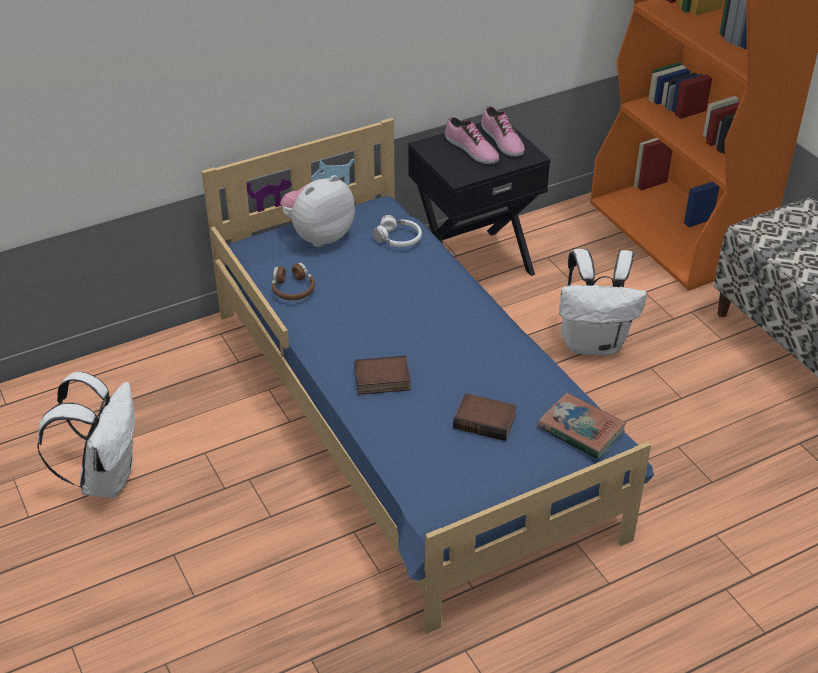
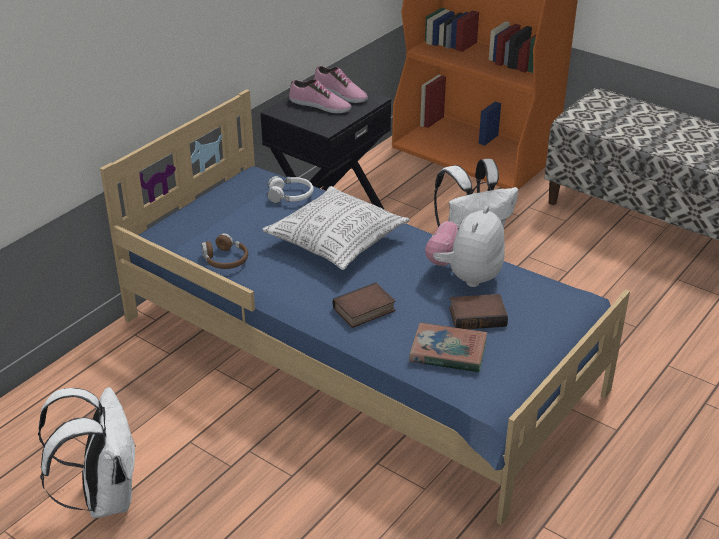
camera: 25 degrees left, 5 degrees down
(319, 236) = (215, 211): plush toy -> plush toy (465, 276)
(407, 300) = (337, 241): none -> pillow
(581, 430) = (559, 300): book -> book (448, 352)

